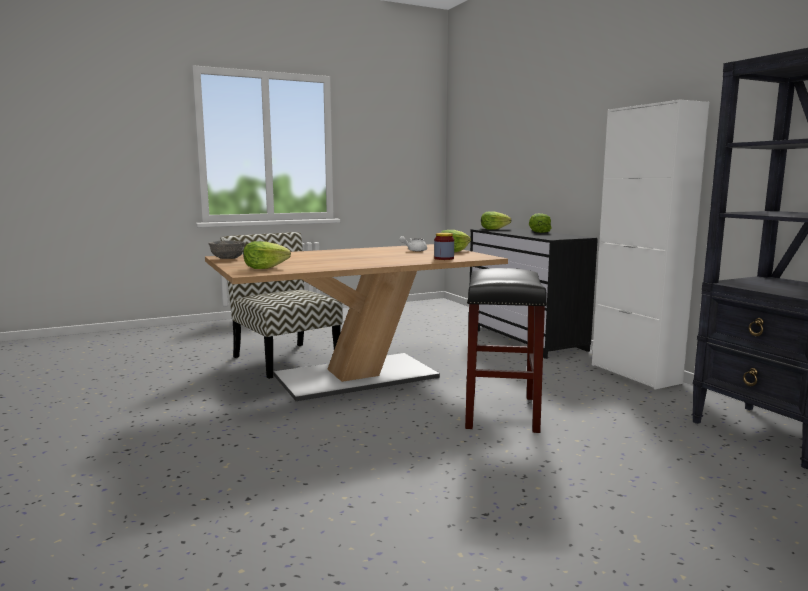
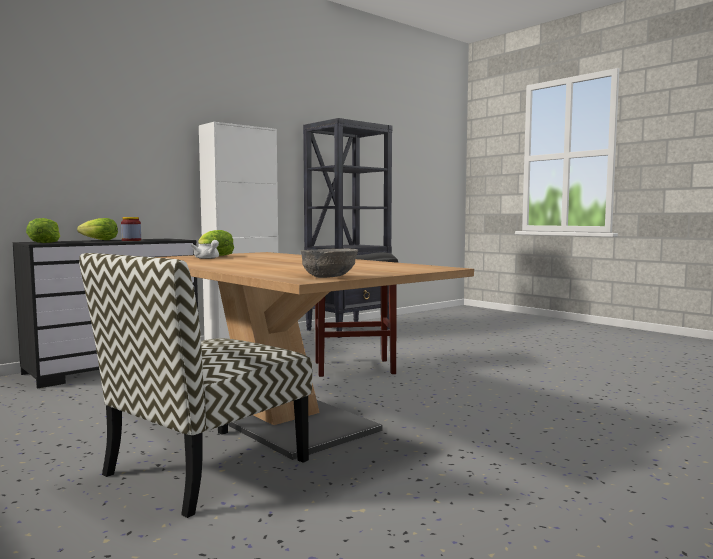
camera: 105 degrees left, 5 degrees down
(265, 268) = (399, 268): lettuce -> none
(444, 258) = (280, 255): jar -> jar (131, 240)

